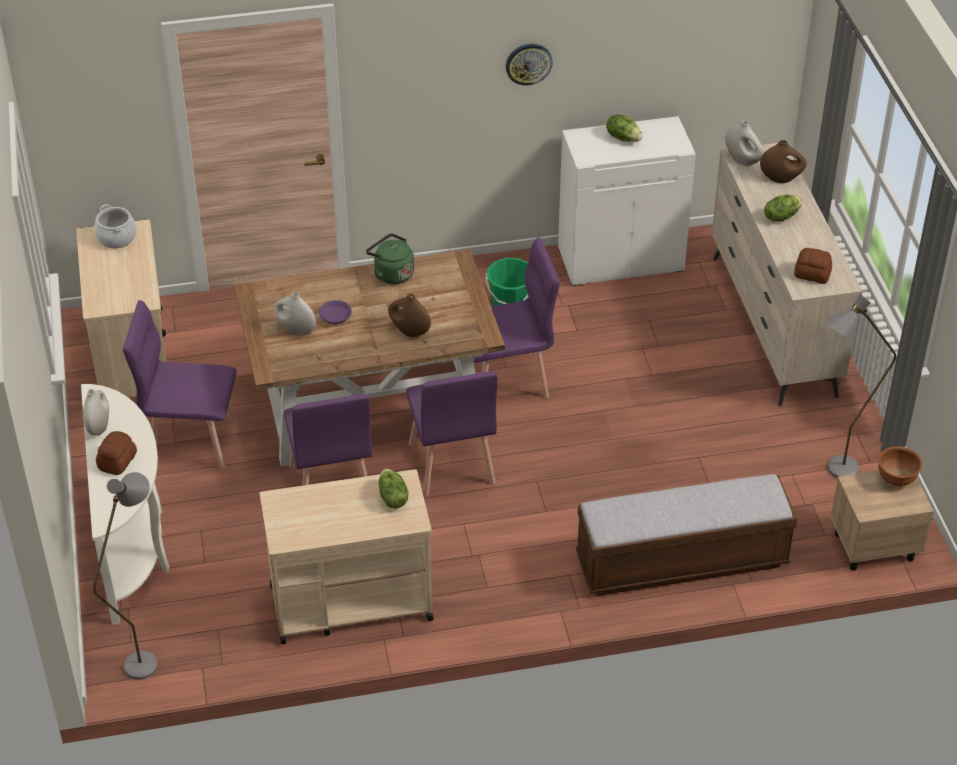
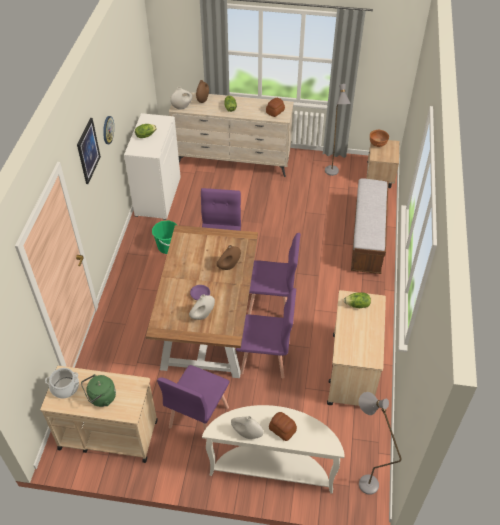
camera: 70 degrees left, 5 degrees up
(391, 274) = (177, 261): green kettle -> green kettle (101, 398)
(437, 48) = (88, 151): none -> picture

